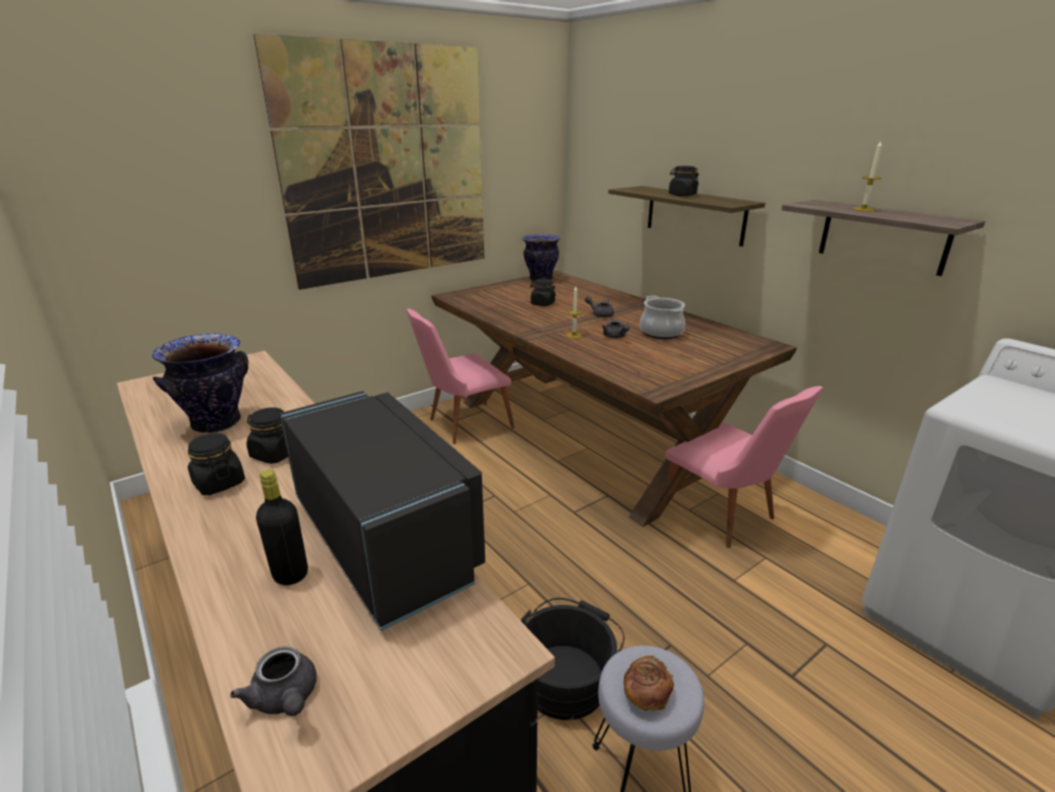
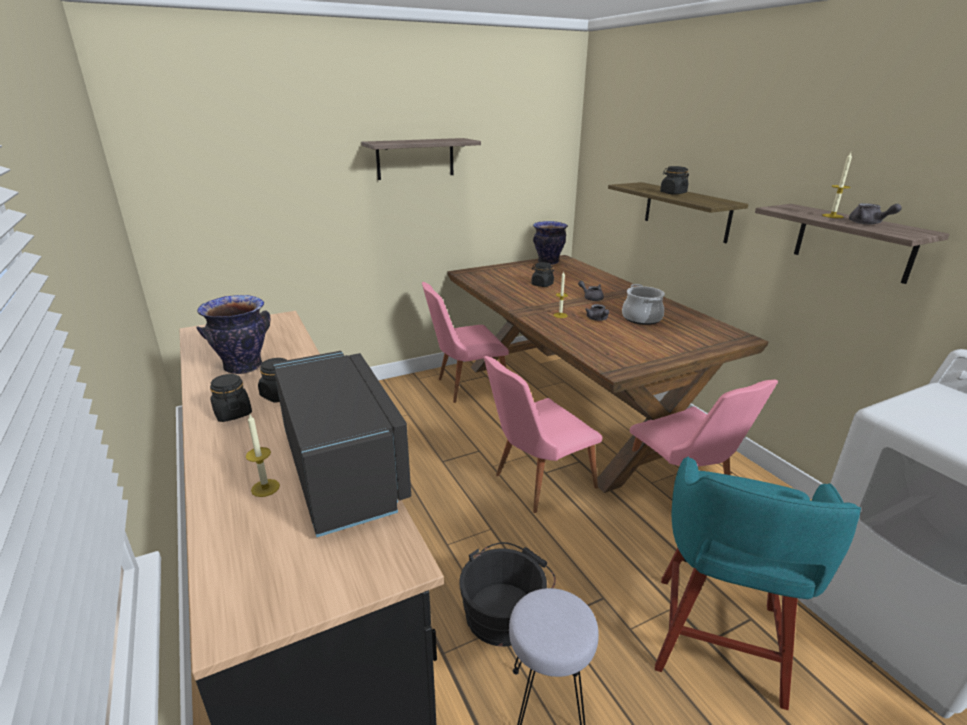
camera: 10 degrees right, 0 degrees up
(285, 699) = (237, 576): grey teapot -> grey teapot (868, 223)
(290, 574) = (265, 488): black bottle -> candle
(388, 166) = (415, 158): picture -> shelf
(566, 524) = (536, 483): none -> pink chair
(646, 694) = (546, 628): bread -> none
(799, 675) = (717, 641): none -> turquoise stool

